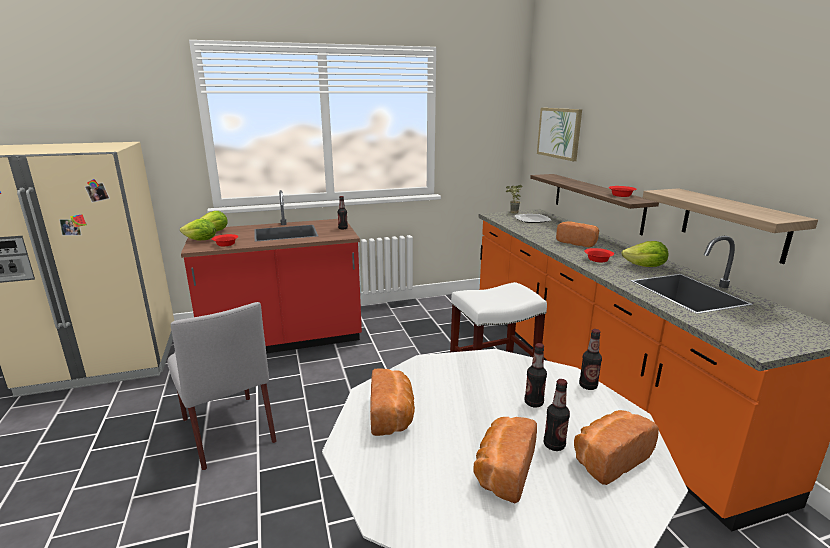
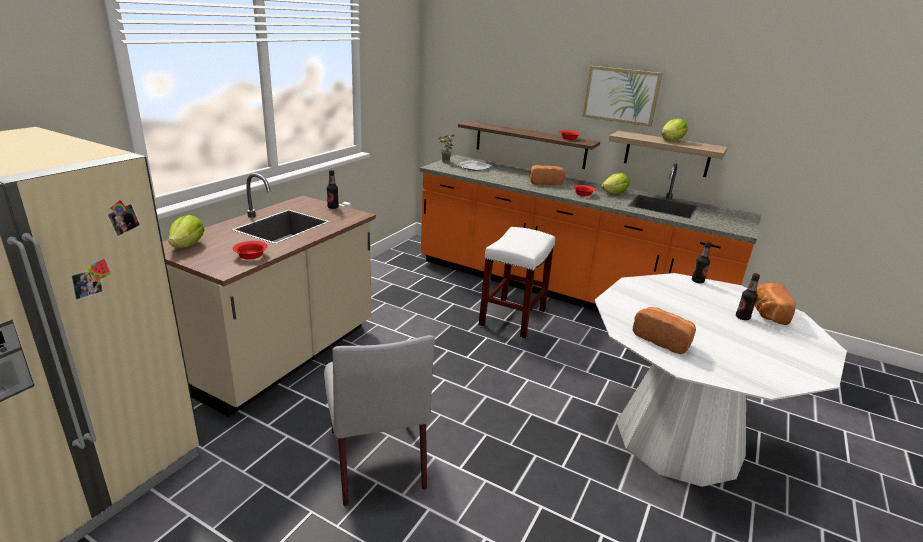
camera: 45 degrees left, 5 degrees up
(201, 240) = (203, 259): lettuce -> lettuce (671, 140)
(227, 429) = (376, 457): grey chair -> grey chair turned 60 degrees clockwise
(284, 339) = (282, 356): red counter -> beige counter
(502, 471) = (751, 340): bread -> none
(533, 403) = (697, 301): bottle -> none
(559, 133) = (475, 81): picture -> picture (621, 95)

